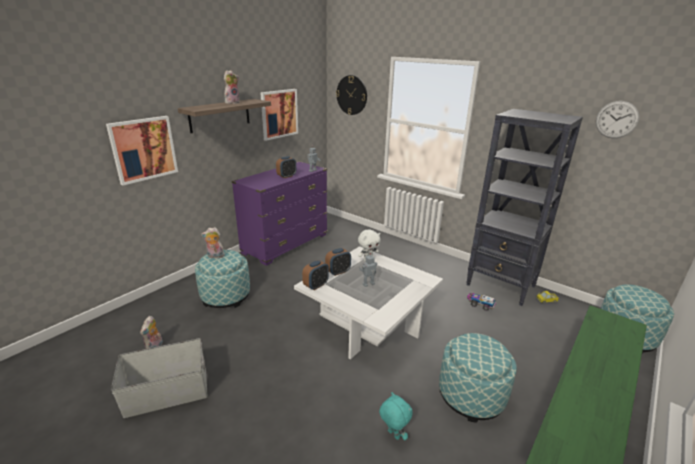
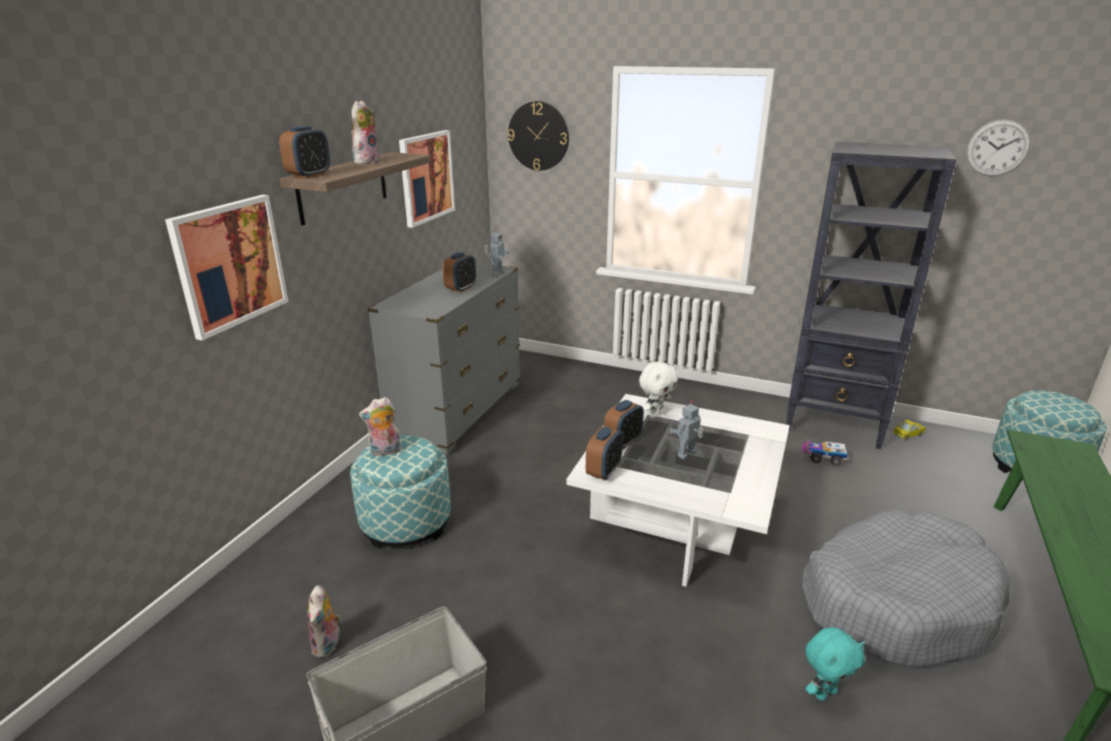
camera: 15 degrees left, 0 degrees up
(193, 107) = (309, 175): none -> alarm clock
(285, 244) = (458, 411): purple dresser -> grey dresser
(393, 434) = (824, 693): turquoise plush toy -> turquoise plush toy turned 120 degrees clockwise
(471, 396) = (896, 602): ottoman -> grey dog bed

